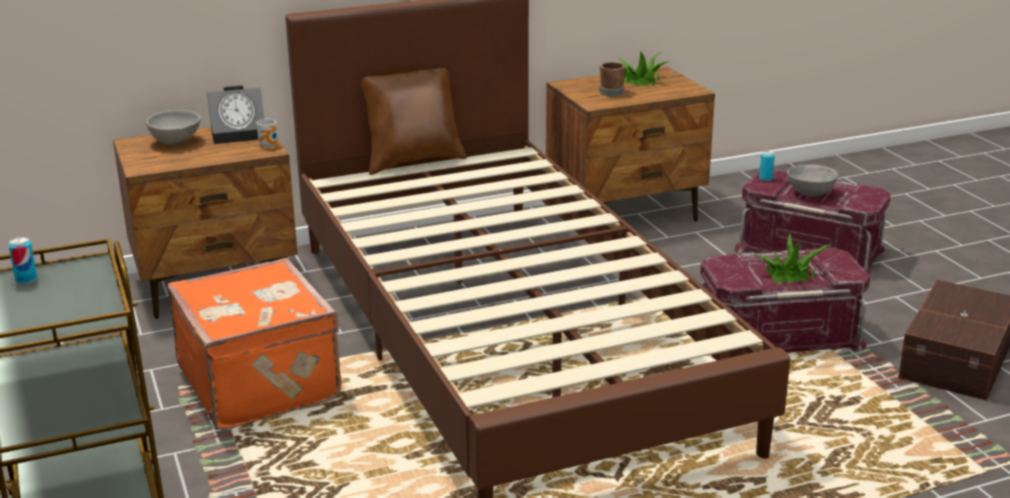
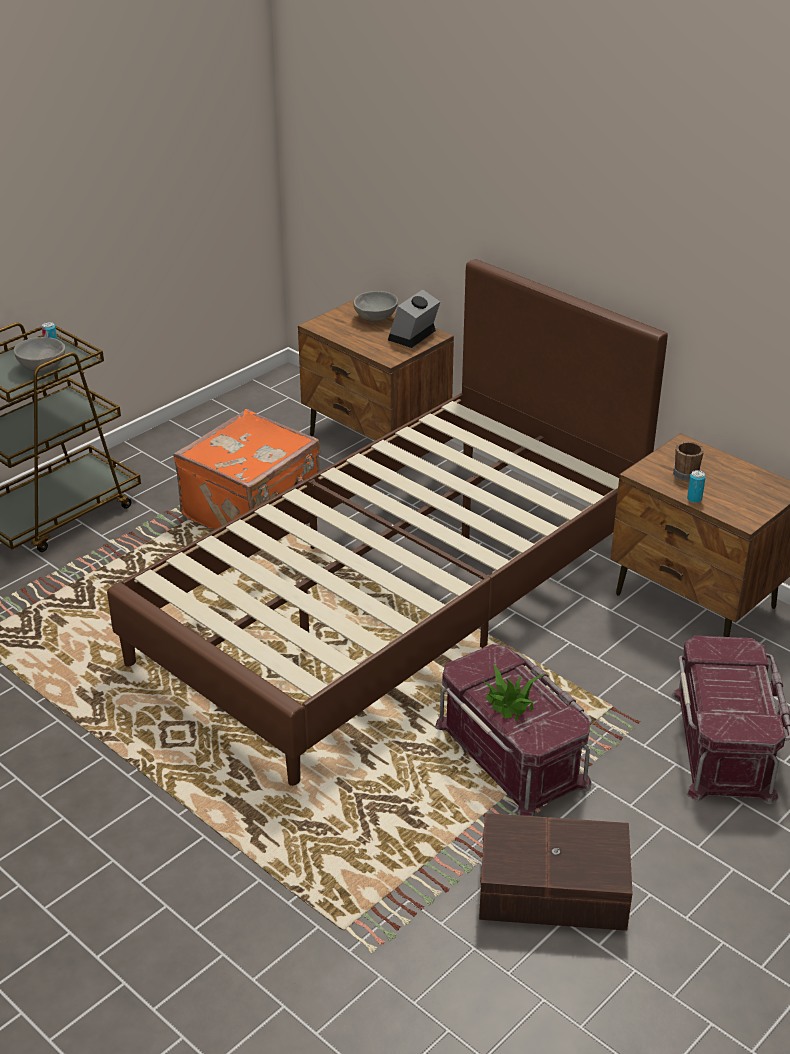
camera: 65 degrees right, 10 degrees up
(240, 134) = (413, 336): alarm clock -> alarm clock turned 75 degrees clockwise
(270, 145) = (400, 355): mug -> none
(413, 161) = (534, 433): brown pillow -> none
(640, 80) = (743, 482): potted plant -> none
(765, 178) = (729, 646): can -> can (694, 499)
(809, 194) = (722, 685): grey bowl -> grey bowl (42, 367)

